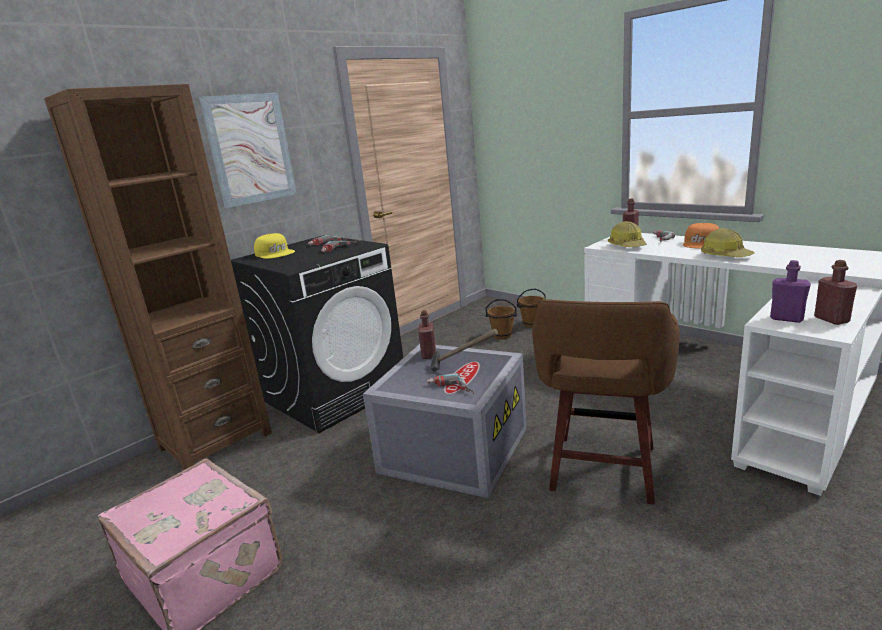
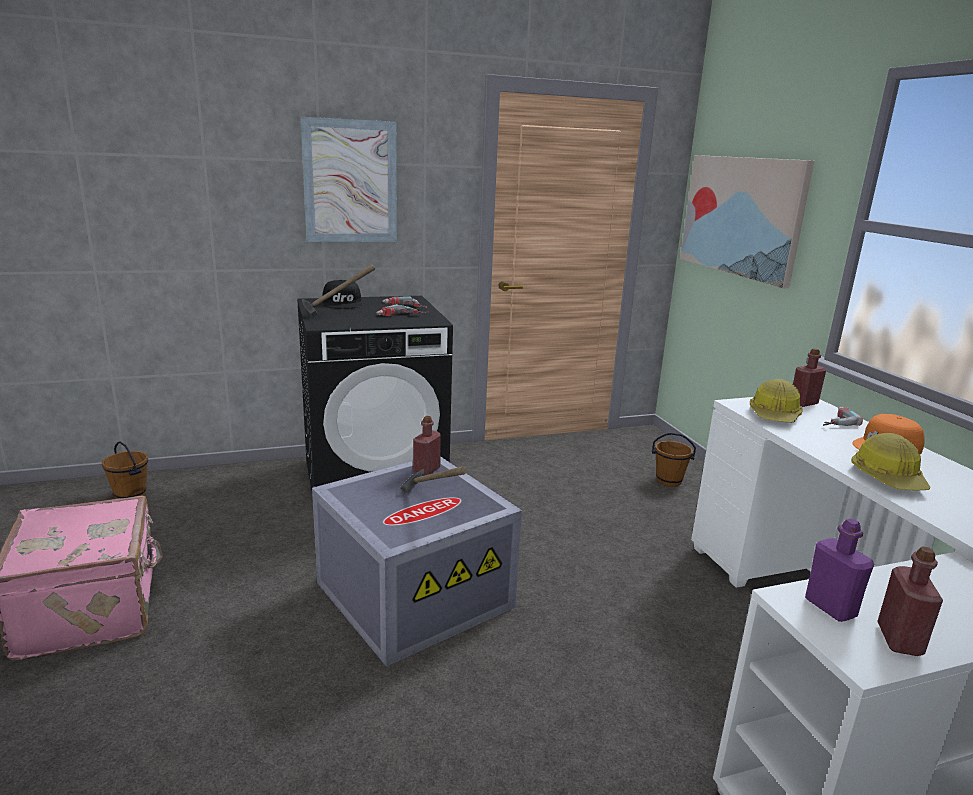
camera: 25 degrees right, 0 degrees up
(215, 441) = (229, 483): brown bookcase -> none
(275, 253) = (343, 303): yellow cap -> black cap
(285, 259) = (336, 313): none -> hammer
(449, 390) = (390, 520): power drill -> none
(502, 335) = (616, 481): brown bucket -> brown bucket (131, 495)
(529, 129) = (742, 216): none -> picture
(603, 471) = (542, 703): brown stool -> none

